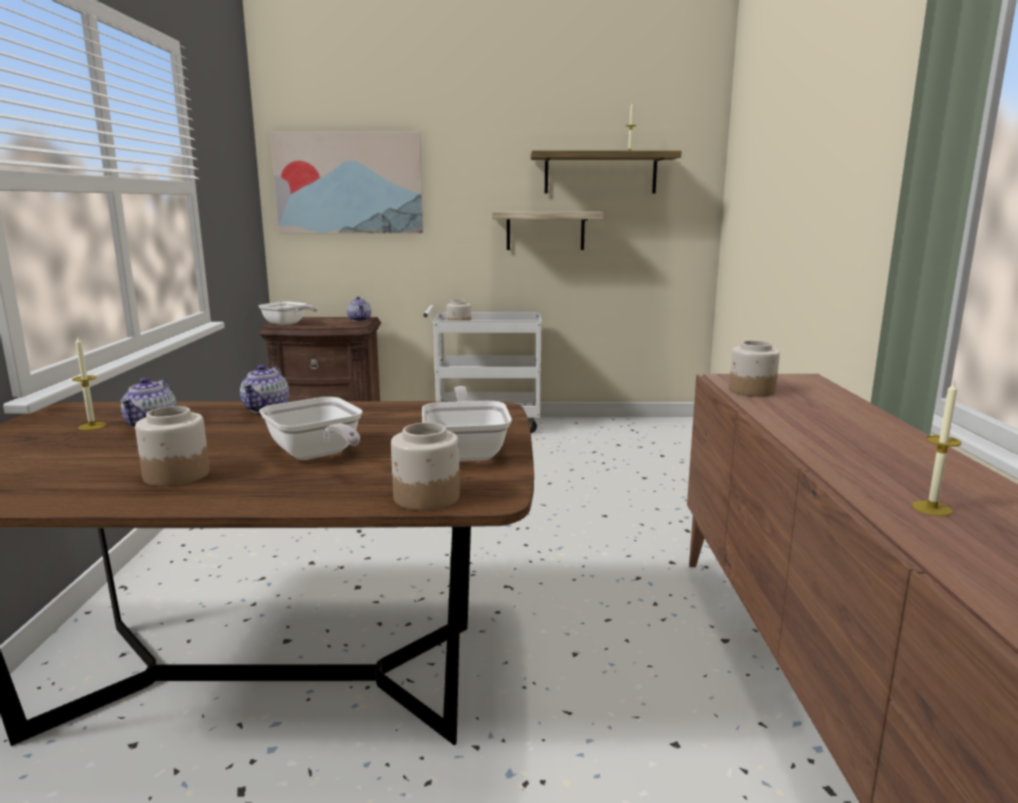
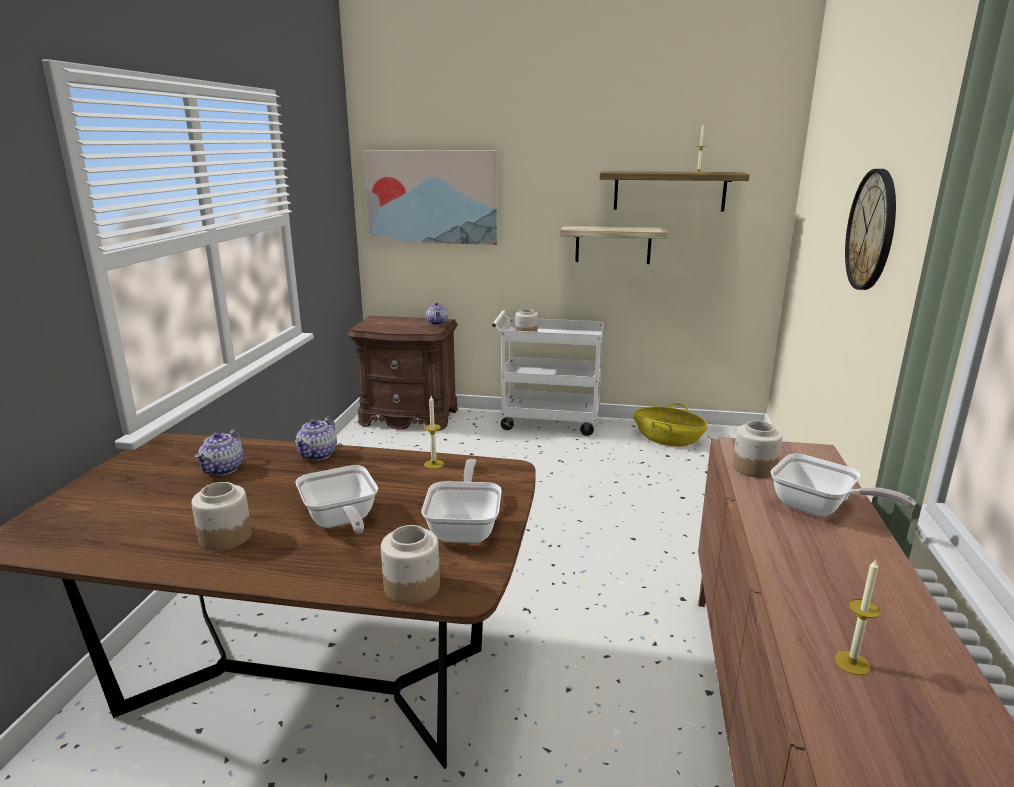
camera: 10 degrees right, 5 degrees up
(92, 426) = (178, 467): candle -> candle (434, 464)
(287, 324) = (373, 326): frying pan -> frying pan (819, 509)
(614, 431) = (667, 439): none -> basket
(823, 172) = (871, 230): none -> wall clock

